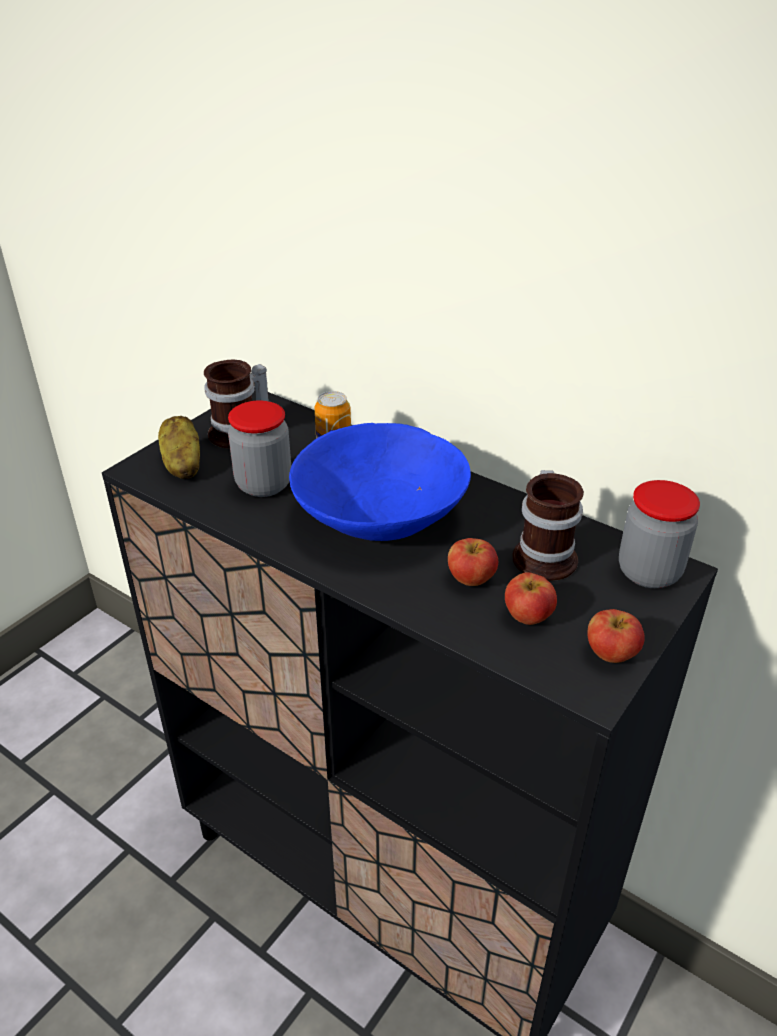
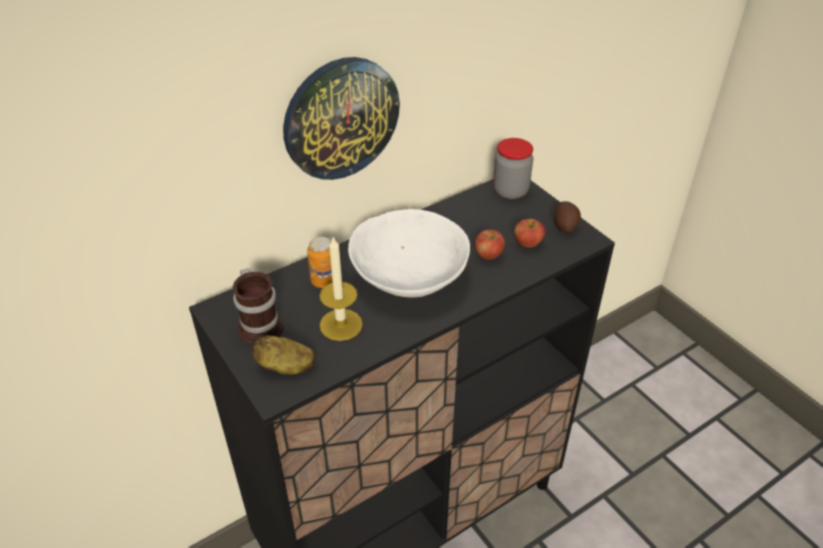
camera: 70 degrees left, 5 degrees up
(263, 484) = (341, 324): jar -> candle
(380, 515) = (409, 276): blue bowl -> white bowl
(448, 277) = (340, 118): none -> wall clock
(547, 554) = (480, 220): mug -> none
(611, 653) = (565, 224): apple -> potato

